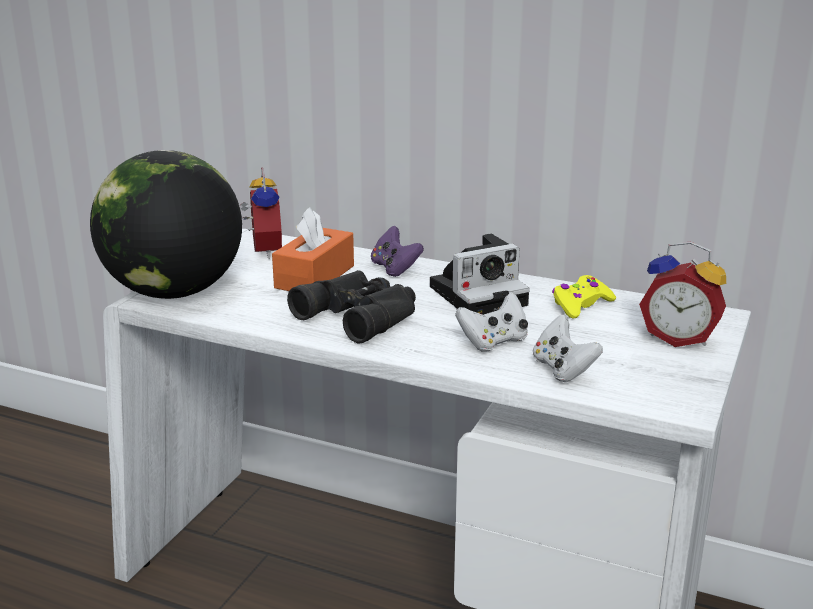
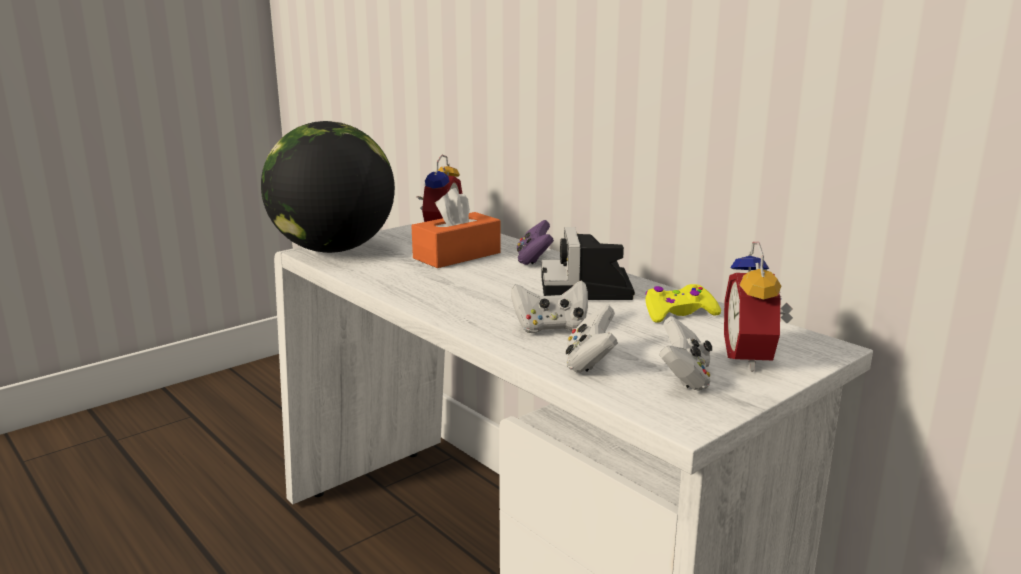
camera: 25 degrees right, 5 degrees down
(362, 315) = (459, 288): black binoculars -> none
(480, 294) = (587, 289): camera -> camera turned 90 degrees clockwise
(647, 367) = (684, 377): none -> white game controller
(679, 338) = (753, 358): alarm clock -> alarm clock turned 45 degrees clockwise

